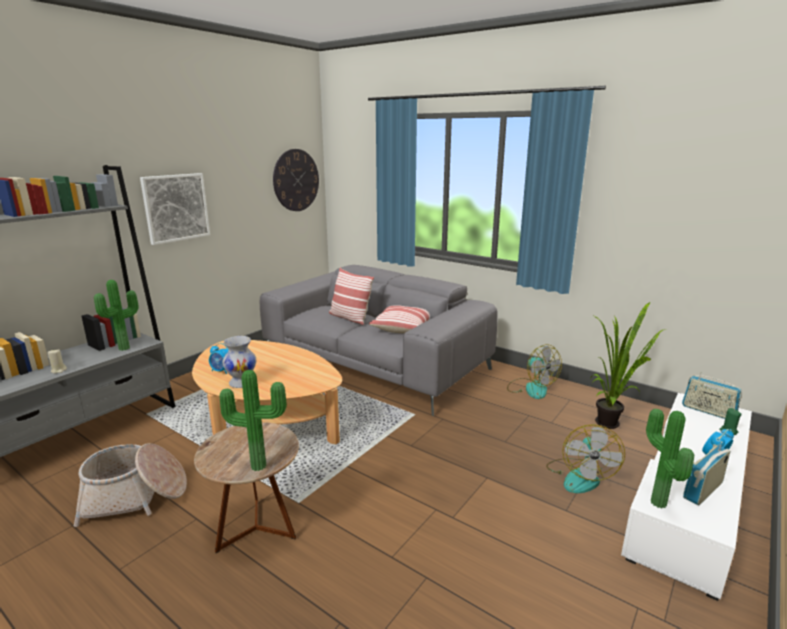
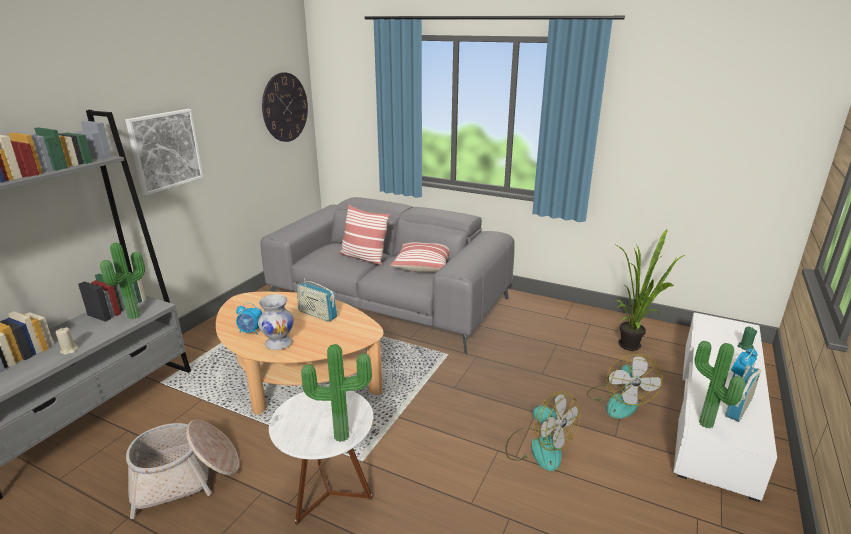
camera: 10 degrees left, 5 degrees up
(256, 529) = (329, 494): brown side table -> white side table
(531, 388) = (551, 315): fan -> fan (538, 448)
(708, 411) = (724, 329): radio -> radio (317, 314)

